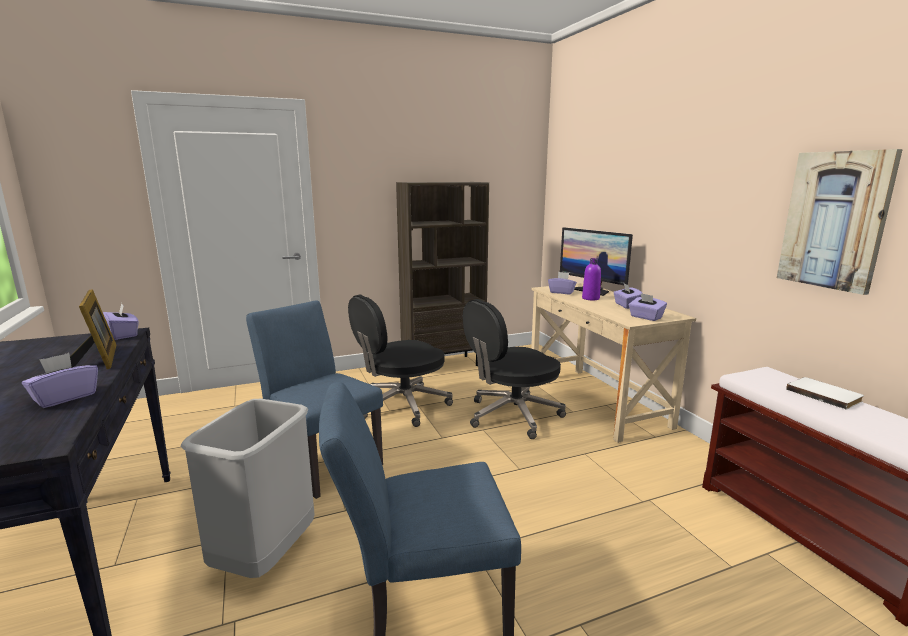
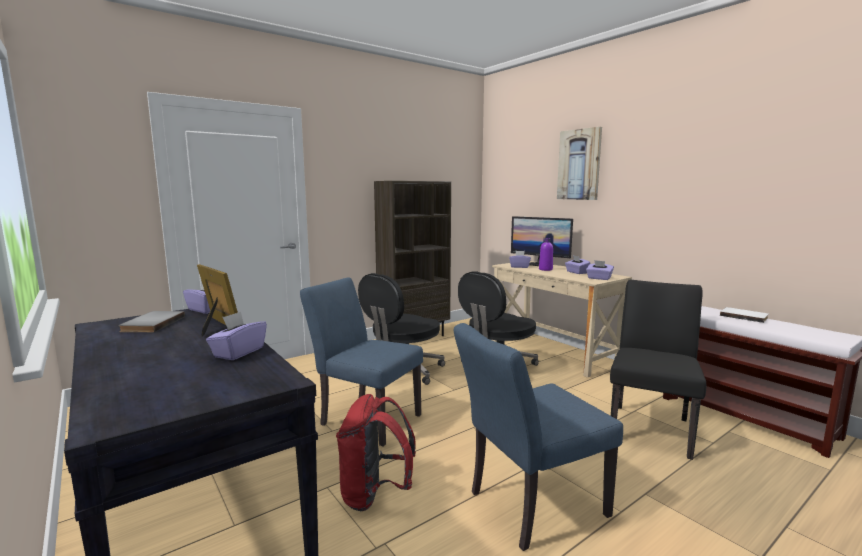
camera: 15 degrees left, 5 degrees down
(50, 349) = (151, 324): none -> grey book
(266, 558) = (374, 495): grey trash can -> red backpack
(656, 526) = (650, 426): none -> black chair
(835, 220) = (733, 199): picture -> picture (579, 165)

